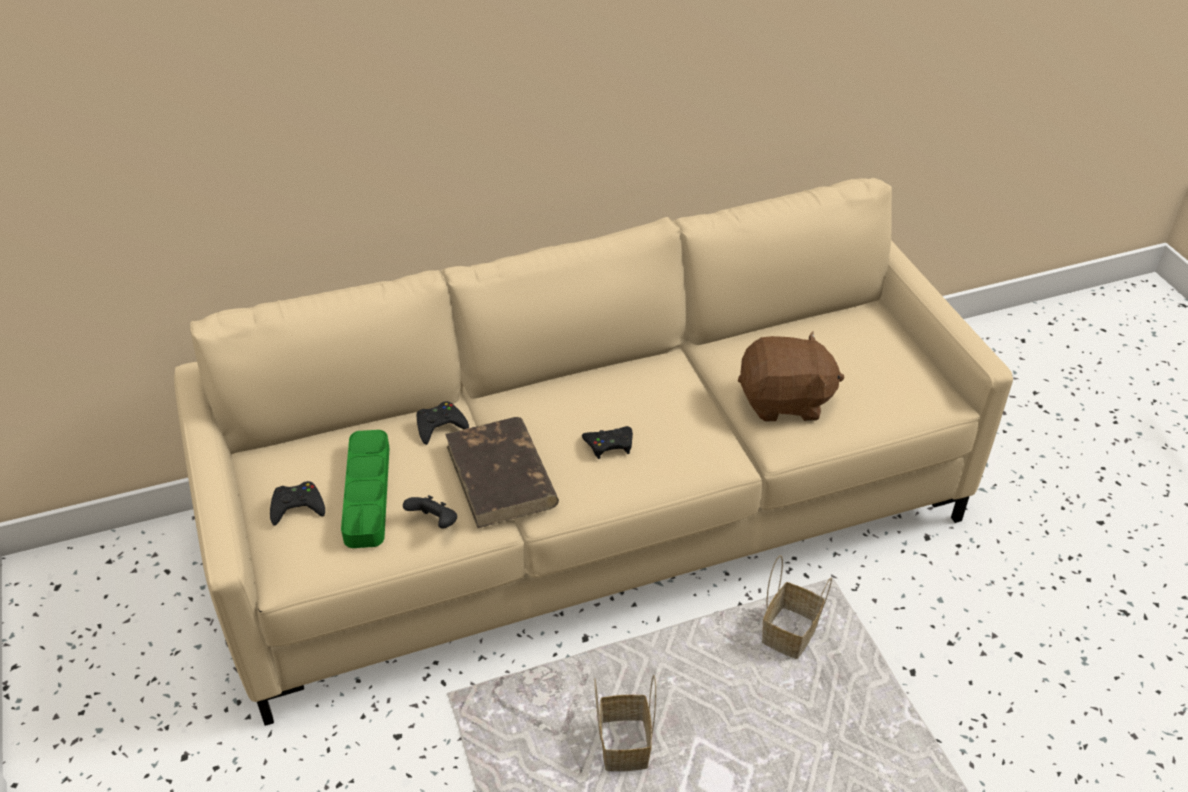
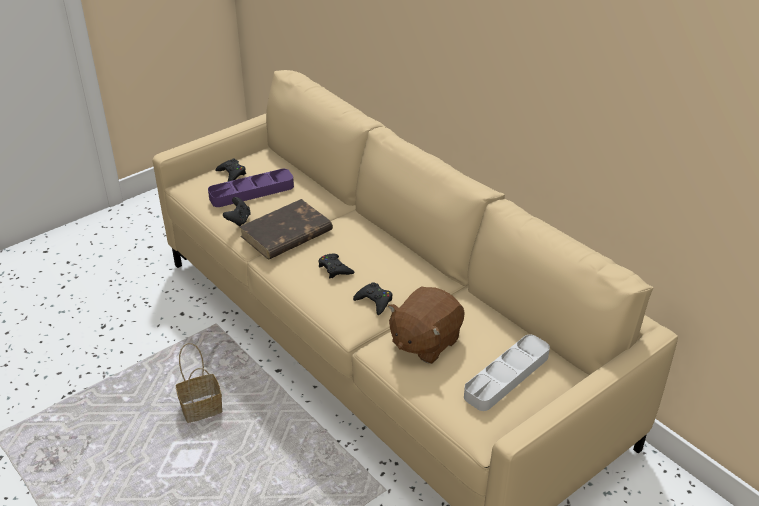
camera: 70 degrees right, 5 degrees down
(367, 493) = (251, 192): green tray -> purple tray
(440, 426) = (317, 201): black game controller -> black game controller (374, 301)
(785, 402) = (424, 342): brown plush toy -> brown plush toy turned 60 degrees clockwise
(790, 636) = (320, 474): basket -> none
(864, 355) = (507, 376): none -> grey tray

